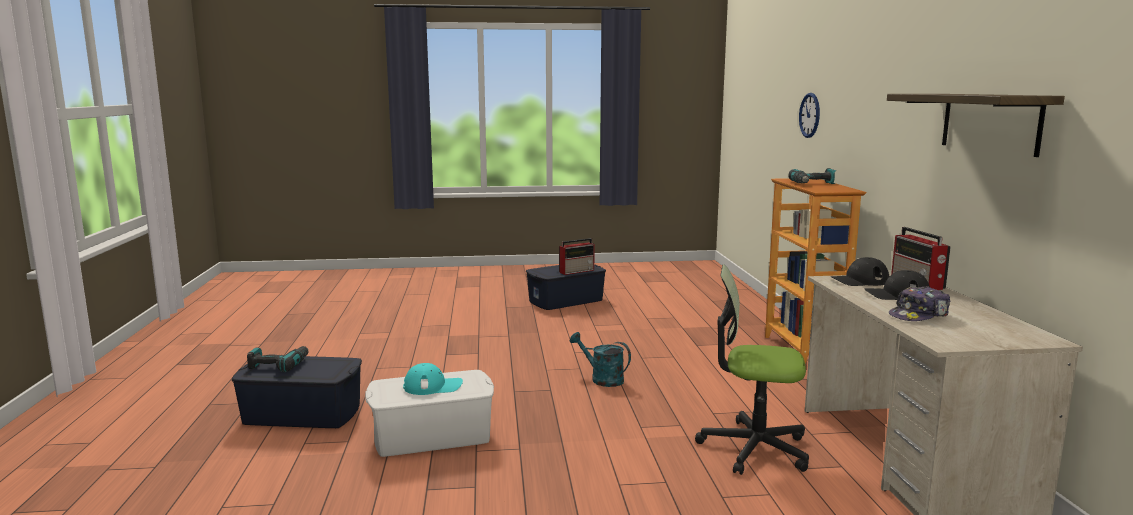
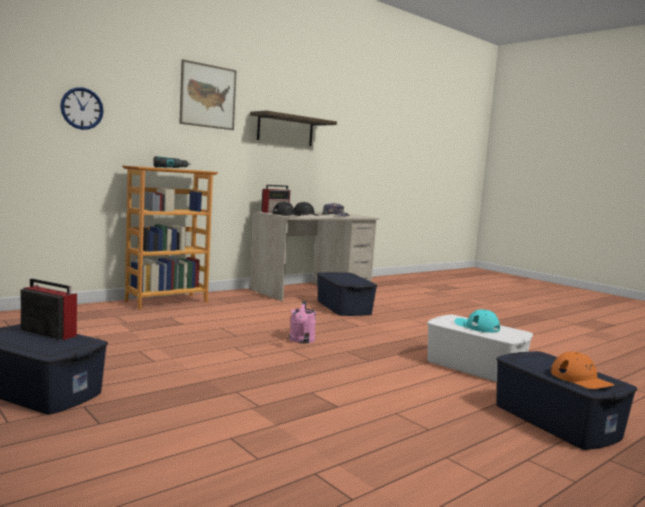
camera: 125 degrees left, 5 degrees down
(279, 365) = (581, 379): power drill -> orange cap
(602, 379) = (302, 341): turquoise watering can -> pink watering can
(754, 448) = (343, 307): office chair -> blue storage box
(893, 79) = (208, 96): none -> picture

